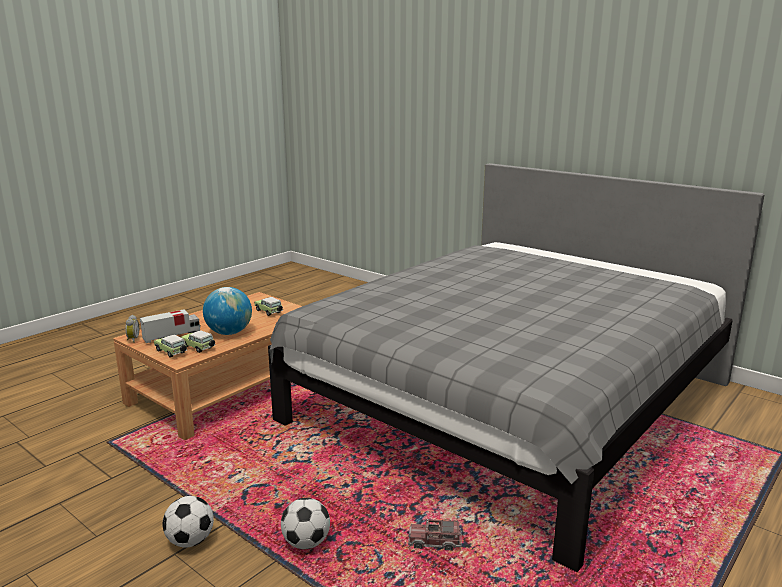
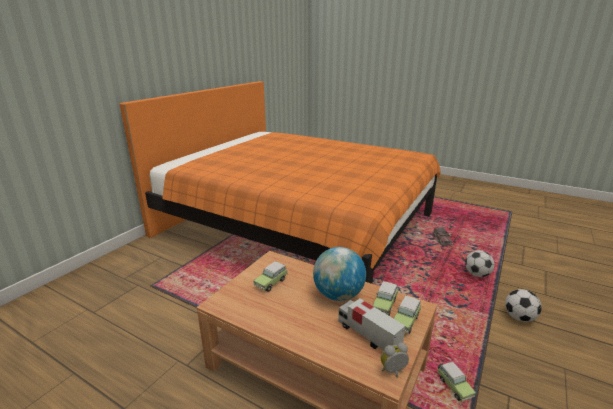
camera: 100 degrees left, 5 degrees up
(150, 449) = (453, 386): none -> toy car
(510, 401) = (298, 224): grey bed -> orange bed

